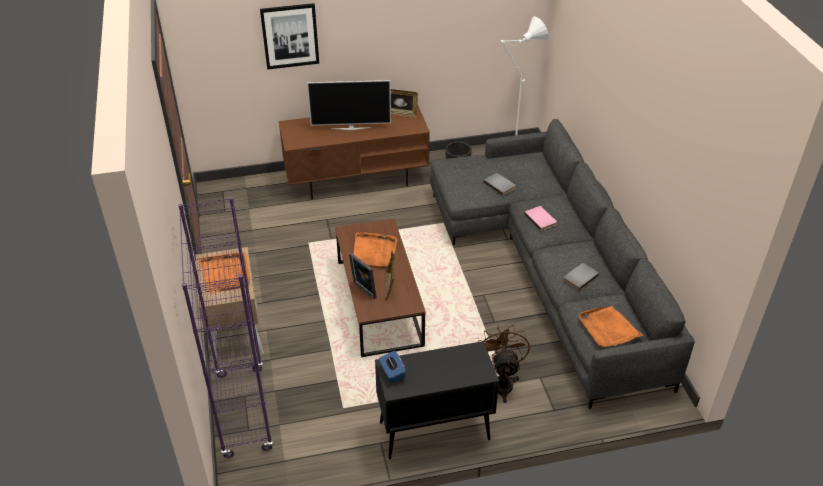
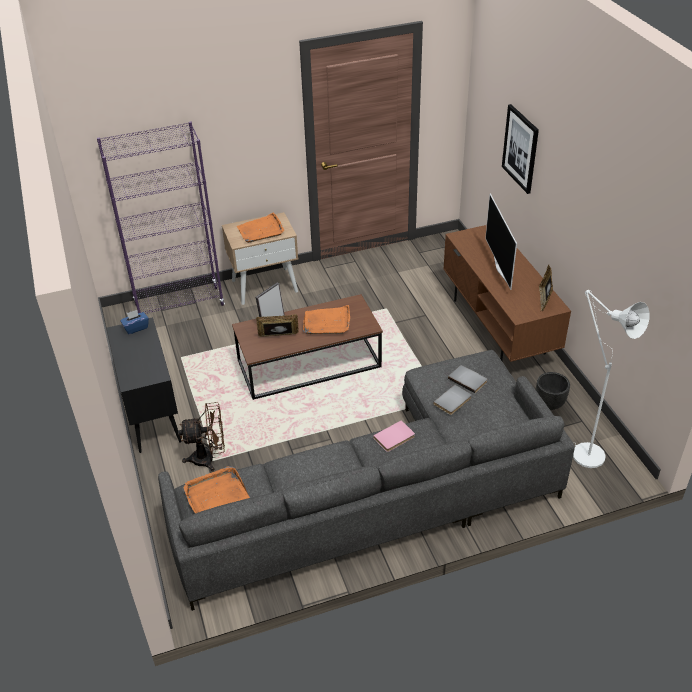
camera: 85 degrees right, 0 degrees up
(579, 277) = (297, 472): grey book -> grey book (468, 379)

